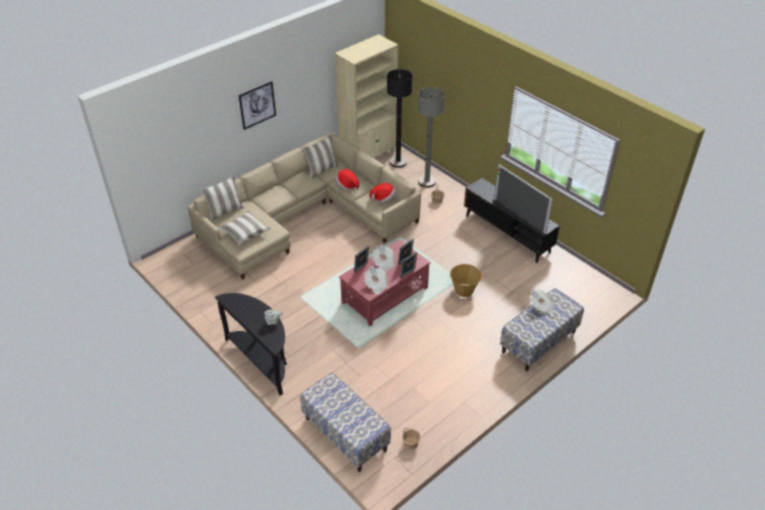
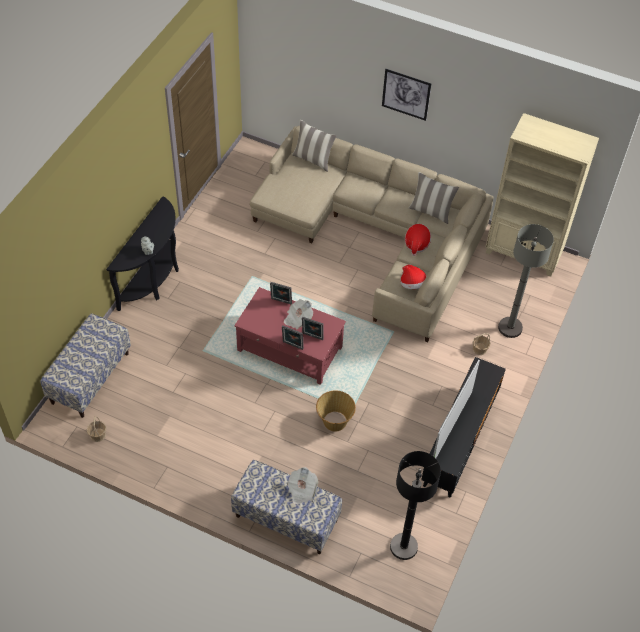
camera: 65 degrees right, 10 degrees up
(245, 233) = (289, 188): pillow -> none
(376, 285) = (260, 323): newspaper -> none
(398, 162) = (529, 287): black floor lamp -> black floor lamp (403, 547)

